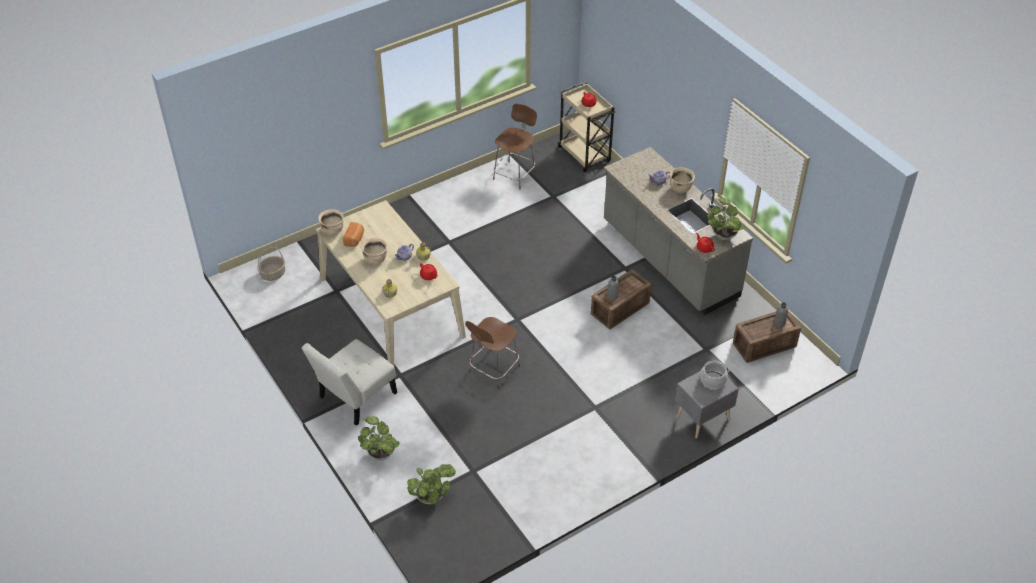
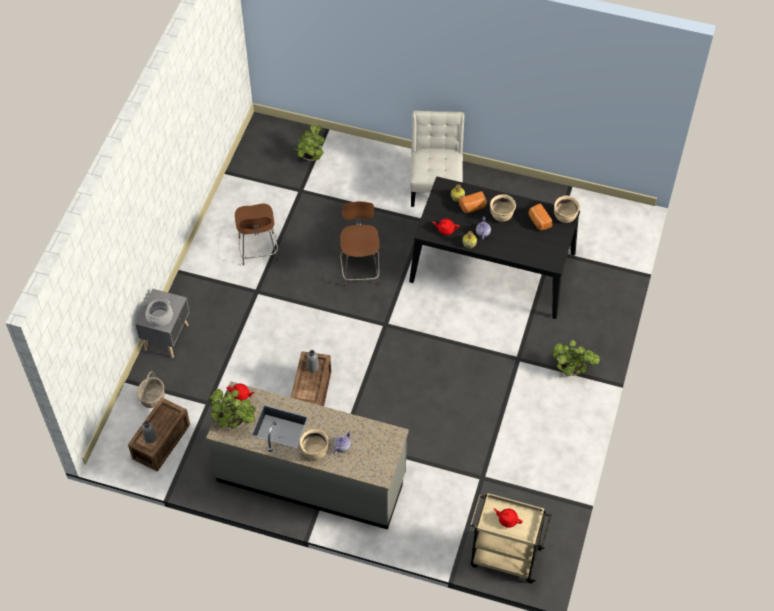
camera: 140 degrees right, 10 degrees up
(273, 274) = (615, 231): basket -> basket (152, 397)
(380, 453) = (375, 161): potted plant -> potted plant (572, 370)
(388, 278) = (473, 207): none -> bread
(391, 307) = (492, 267): beige dining table -> black dining table
(515, 174) = (543, 478): brown stool -> brown stool (258, 250)

